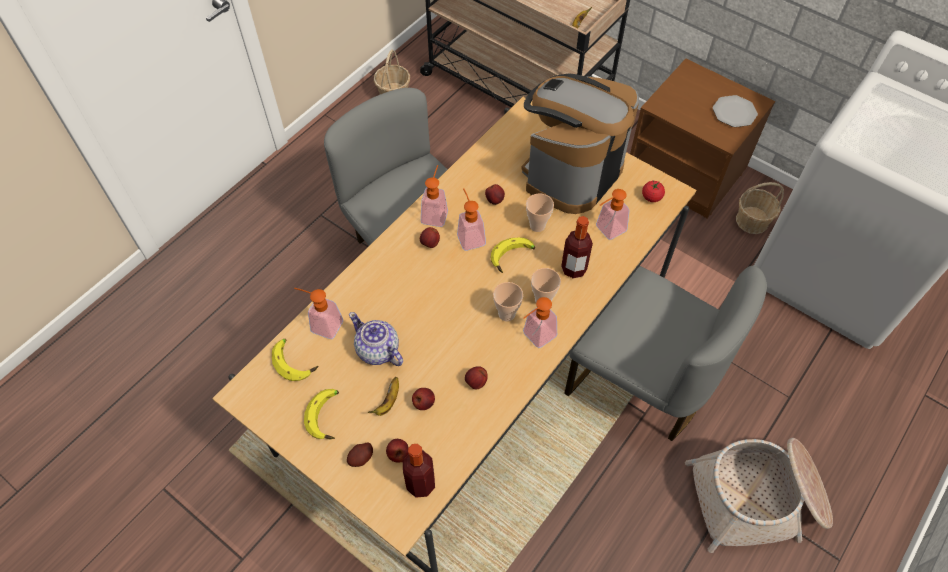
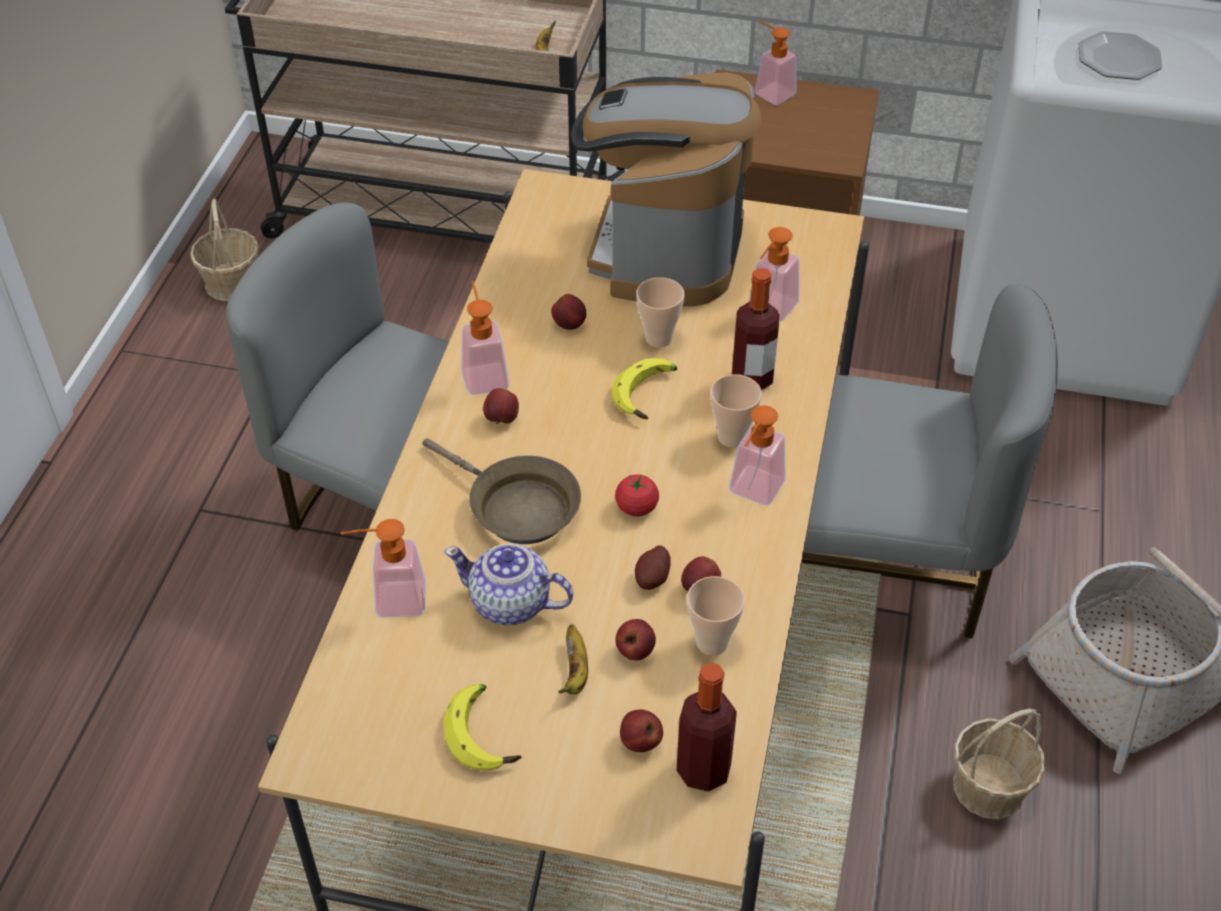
camera: 25 degrees left, 10 degrees down
(295, 361) = (376, 672): banana -> none
(361, 458) = (581, 772): potato -> potato (652, 579)
(410, 297) = (516, 507): none -> brown frying pan
(469, 235) = (559, 387): soap dispenser -> soap dispenser (769, 91)
(506, 314) = (688, 476): cup -> cup (712, 642)
(651, 197) = (806, 245): tomato -> tomato (636, 507)
(734, 113) = (830, 121): plate -> plate (1118, 60)
(752, 221) = (909, 288): basket -> basket (989, 787)

